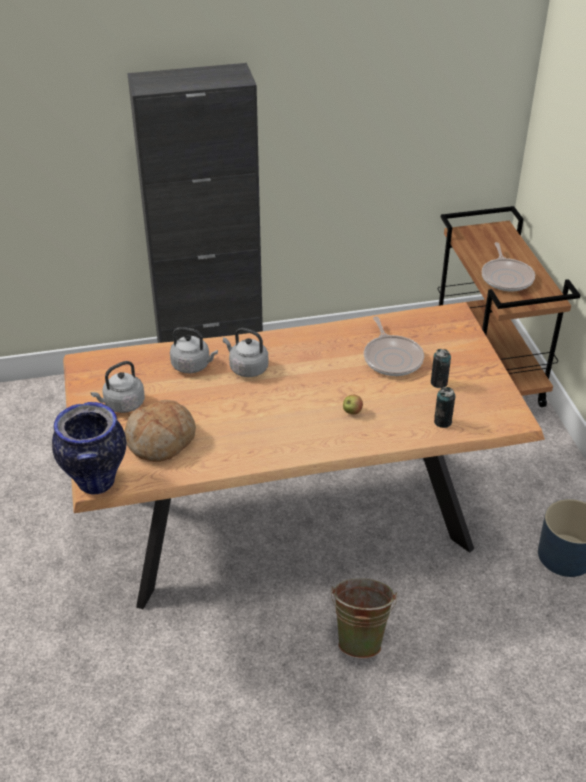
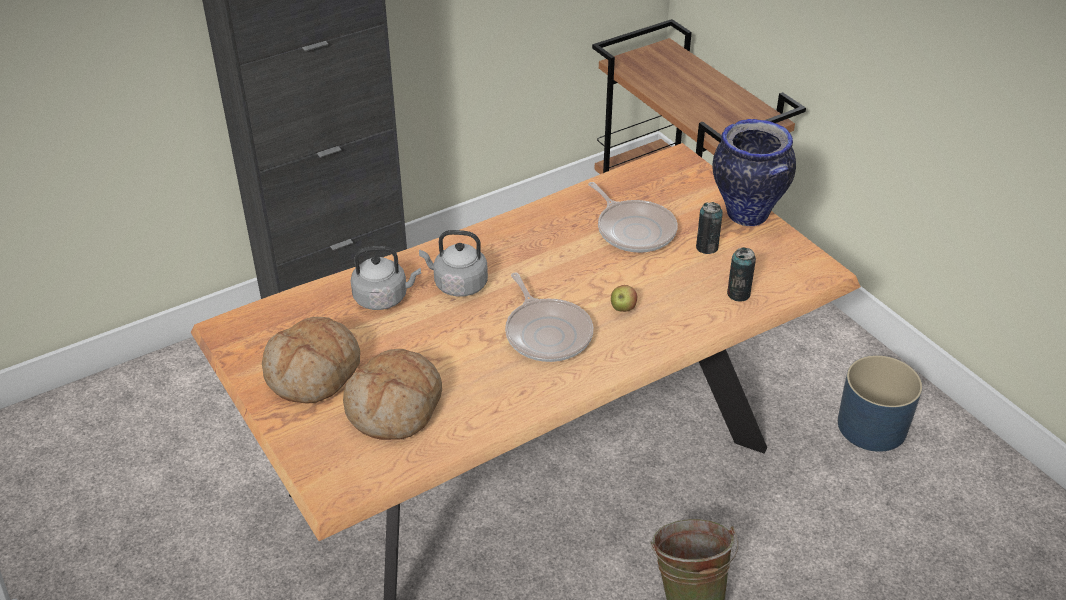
camera: 20 degrees left, 0 degrees up
(96, 481) = (333, 487): vase -> vase (746, 214)
(122, 404) = (314, 373): grey kettle -> bread
(506, 277) = (704, 105): frying pan -> frying pan (547, 333)

